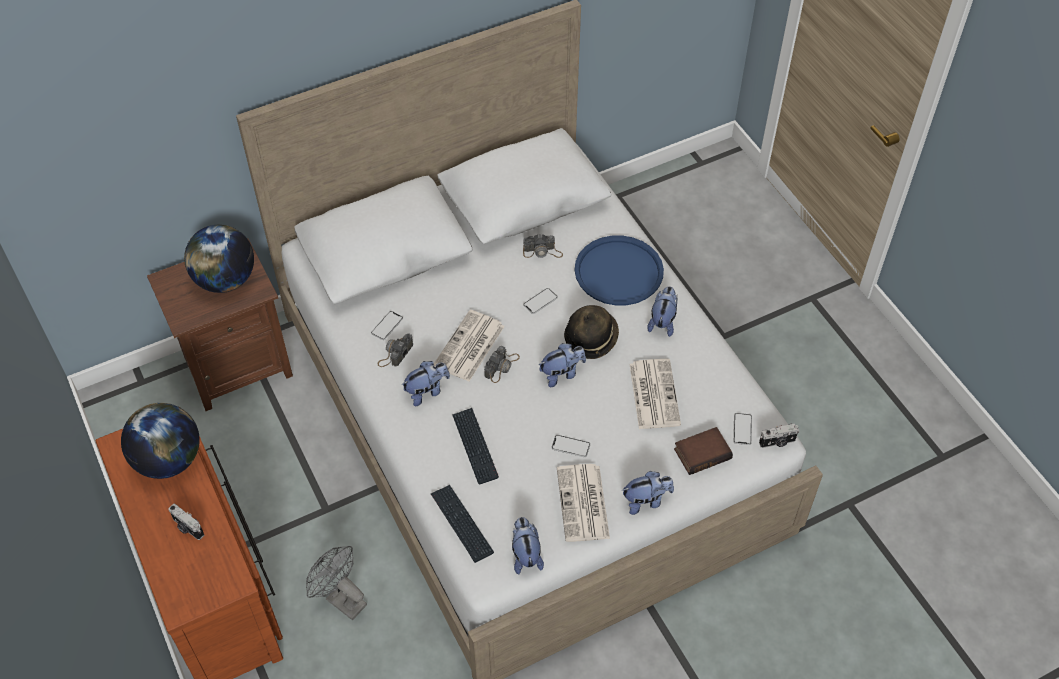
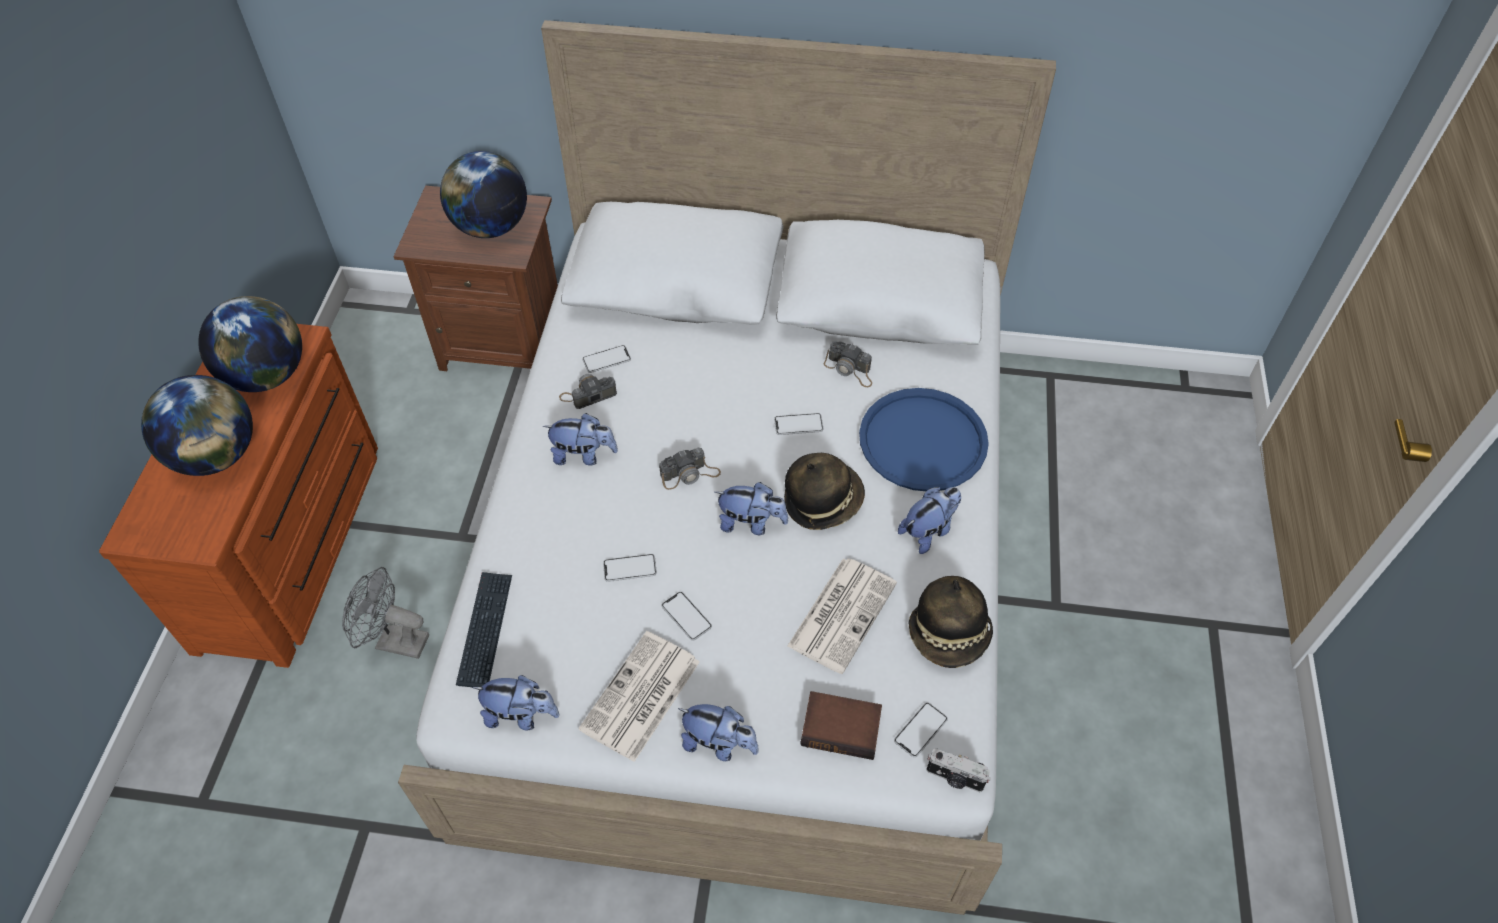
camera: 35 degrees right, 0 degrees up
(187, 528) = (217, 455): camera -> globe
(341, 599) = (394, 641): grey fan -> grey fan turned 60 degrees counterclockwise
(469, 347) = (673, 432): newspaper -> none
(475, 446) = (579, 549): keyboard -> none
(515, 440) = (630, 568): none -> phone
(525, 555) = (521, 715): plush toy -> plush toy turned 75 degrees clockwise
(718, 371) = (949, 635): none -> hat

